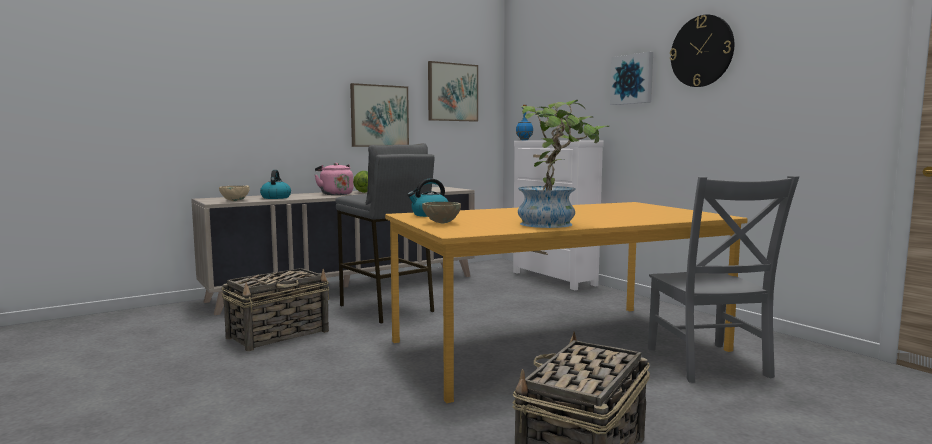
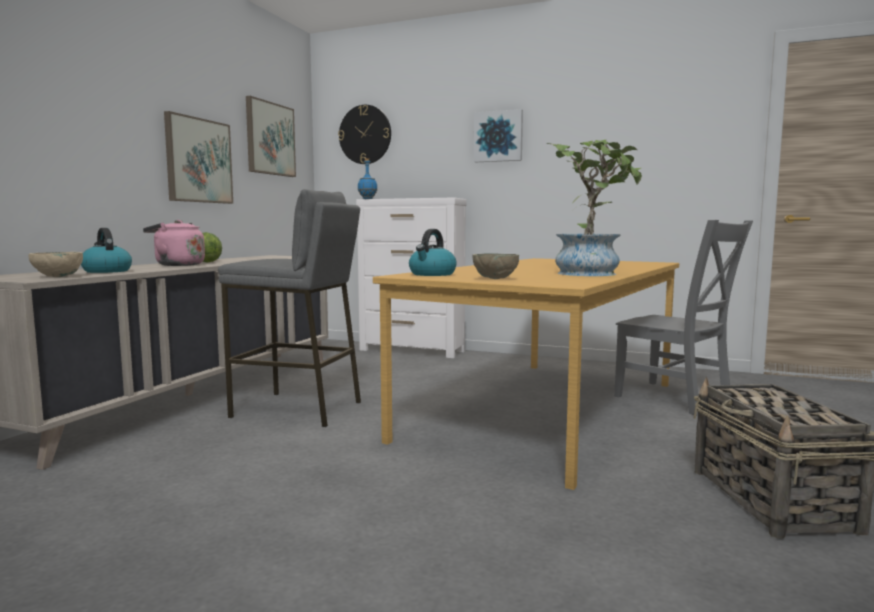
camera: 35 degrees left, 0 degrees up
(279, 334) = (214, 470): basket -> none
(702, 51) = (578, 112): wall clock -> wall clock (365, 134)

